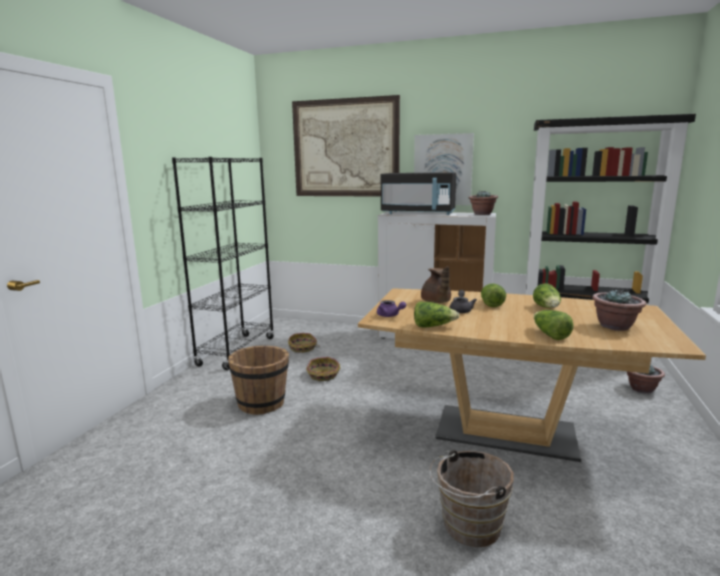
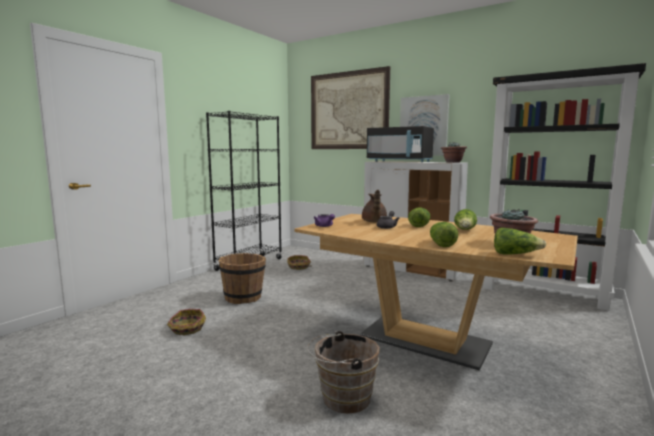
camera: 15 degrees right, 5 degrees down
(323, 375) = (301, 285): basket -> basket (187, 329)
(433, 326) = (350, 233): lettuce -> lettuce (515, 254)
(641, 389) = (585, 326): potted plant -> none

